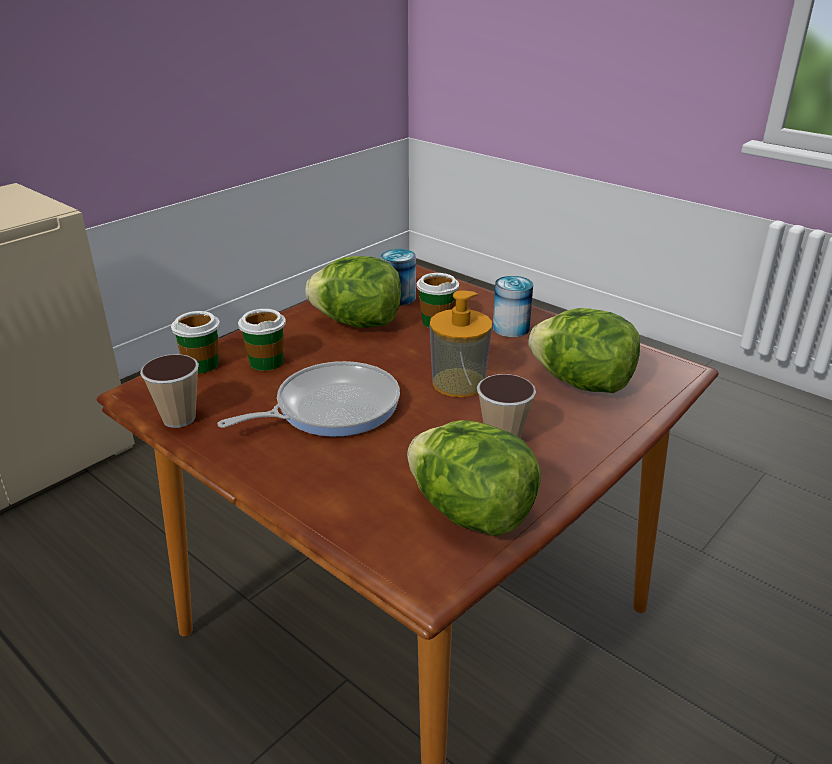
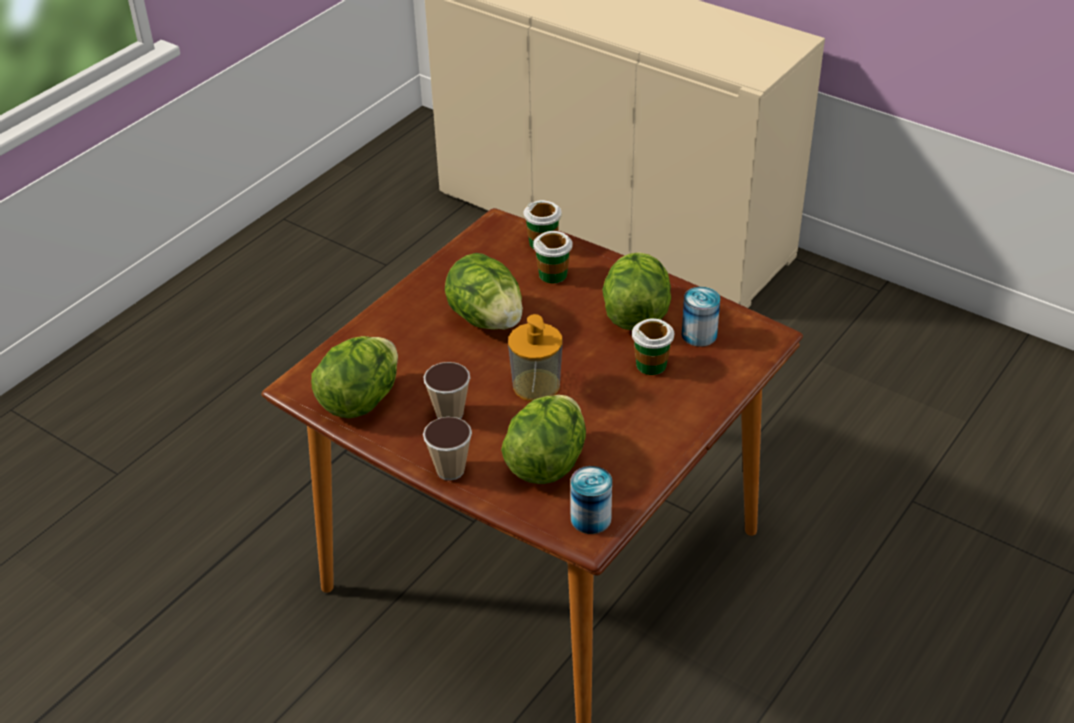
camera: 85 degrees right, 10 degrees up
(179, 418) = (464, 250): cup -> cup (450, 470)
(331, 408) = (486, 319): frying pan -> lettuce
(511, 328) = (649, 415): can -> can (591, 518)

